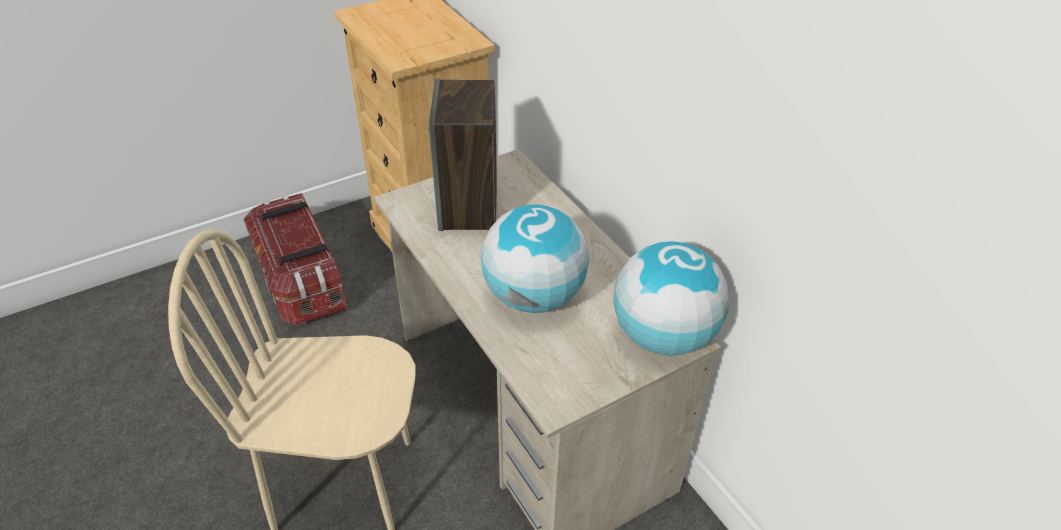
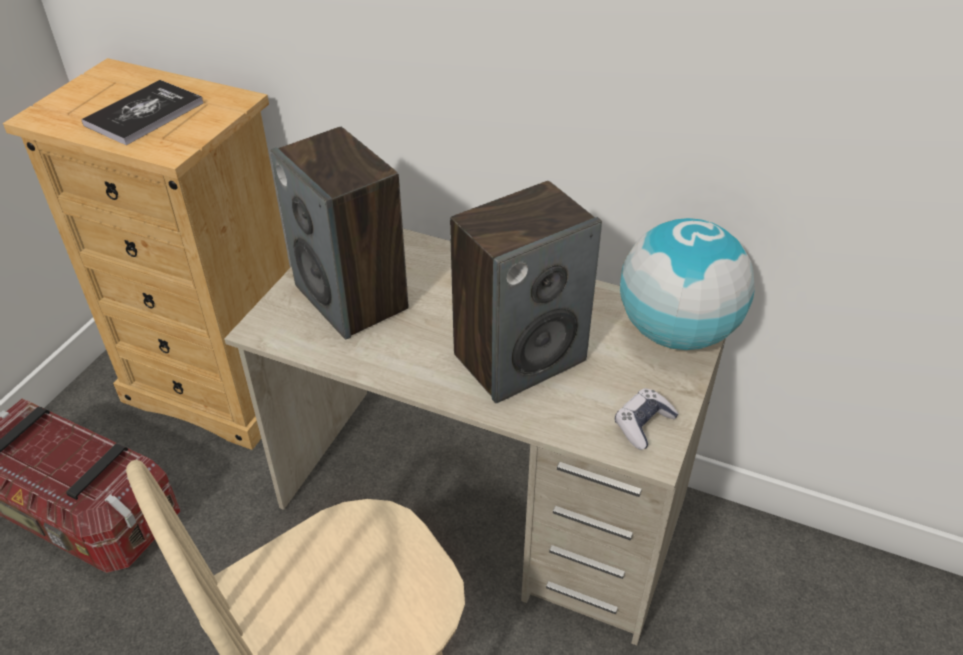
camera: 35 degrees left, 0 degrees up
(410, 32) = (144, 114): none -> book
(534, 296) = (520, 357): globe -> speaker
(569, 384) = (643, 424): none -> game controller

